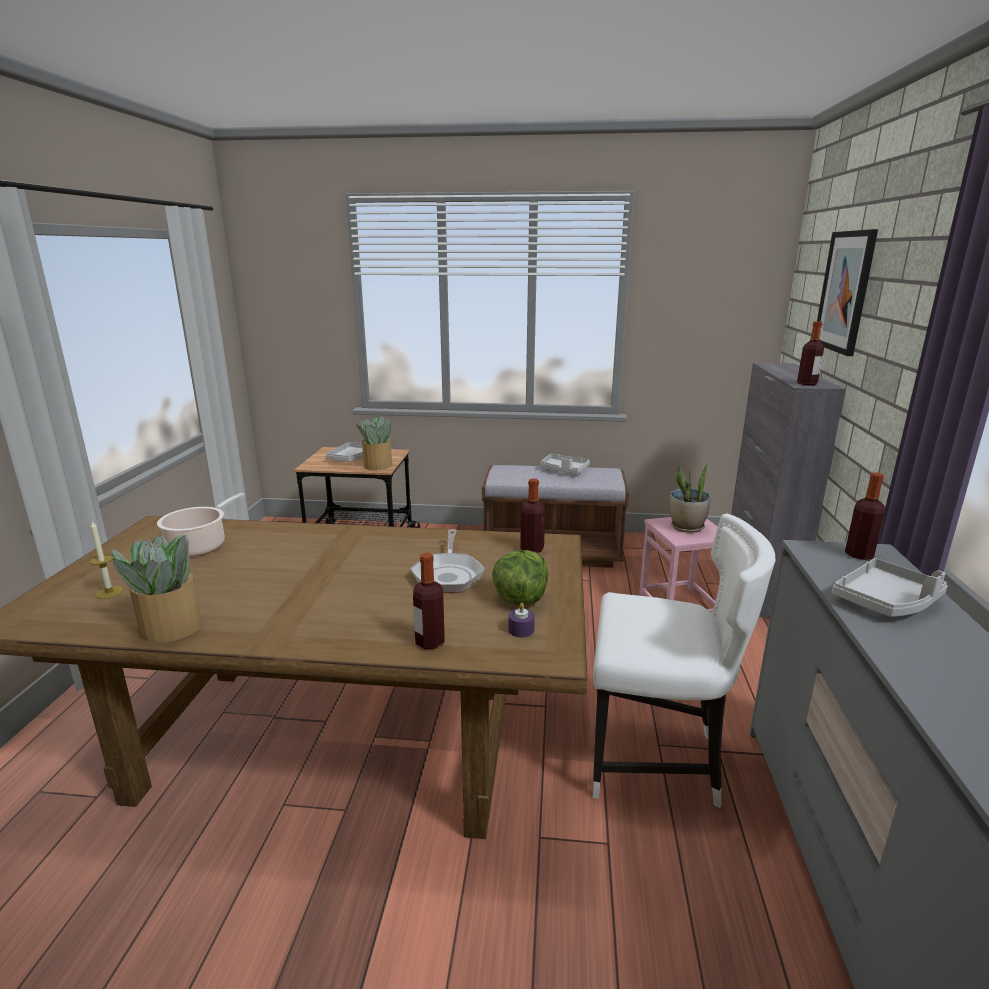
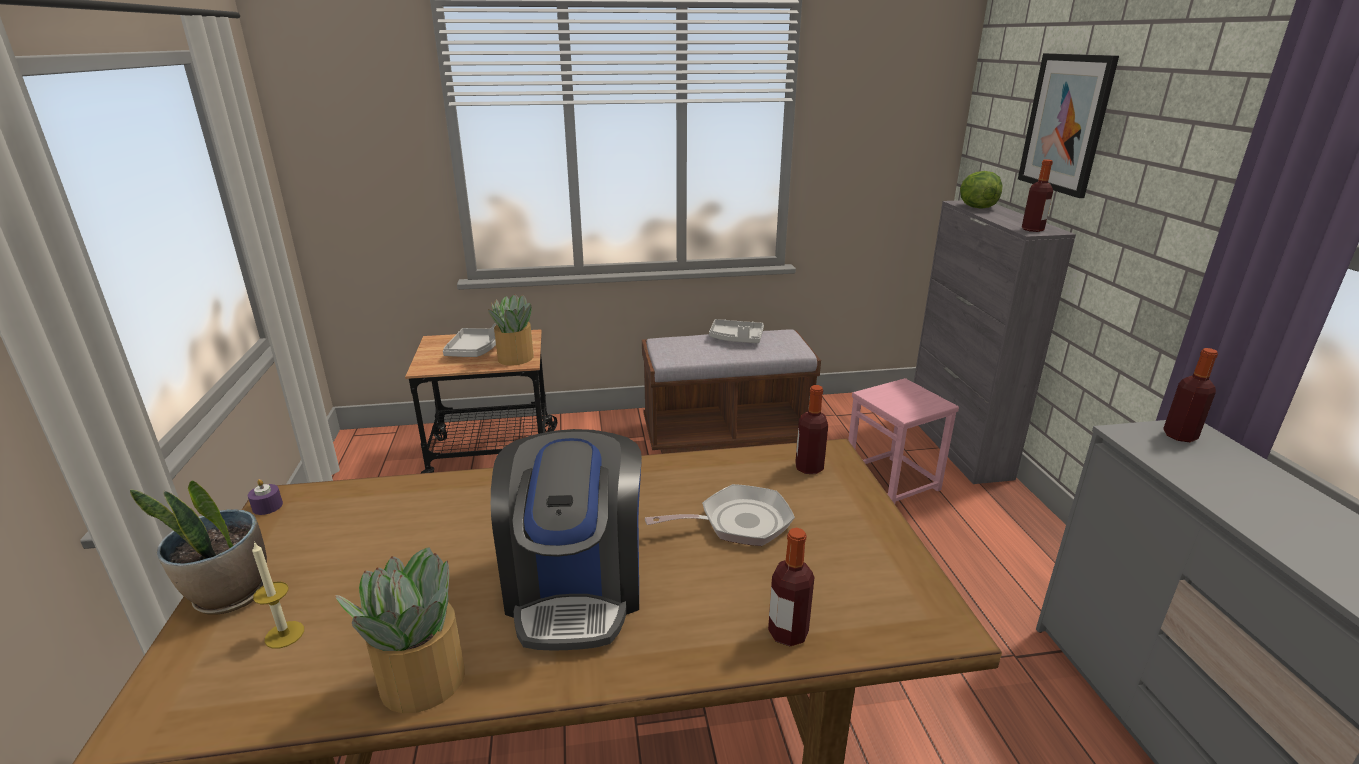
camera: 15 degrees left, 5 degrees up
(200, 546) = (373, 528): cooking pot -> none
(304, 595) = (575, 587): none -> coffee machine
(448, 575) = (738, 523): frying pan -> frying pan turned 90 degrees counterclockwise
(520, 598) = (847, 545): lettuce -> lettuce (976, 207)
(521, 630) = (880, 592): purple candle -> purple candle (267, 506)
(657, 761) = (963, 684): white chair -> none
(687, 527) = (902, 397): potted plant -> potted plant (230, 595)
(886, 601) = (1254, 495): grey tray -> none

